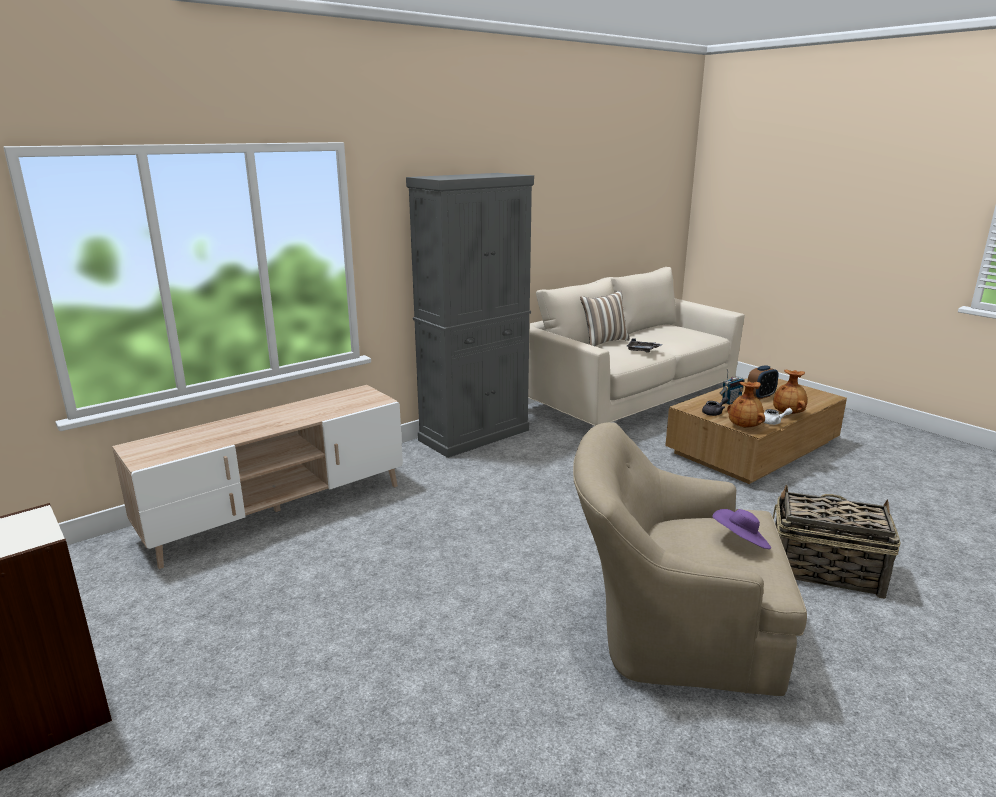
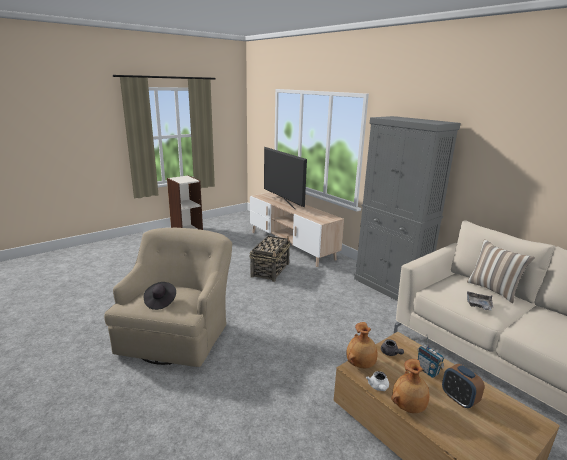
camera: 90 degrees right, 0 degrees up
(234, 431) = (283, 203): none -> television
(740, 542) = (160, 302): purple hat -> black hat
(824, 570) = (208, 413): basket -> basket (270, 270)

